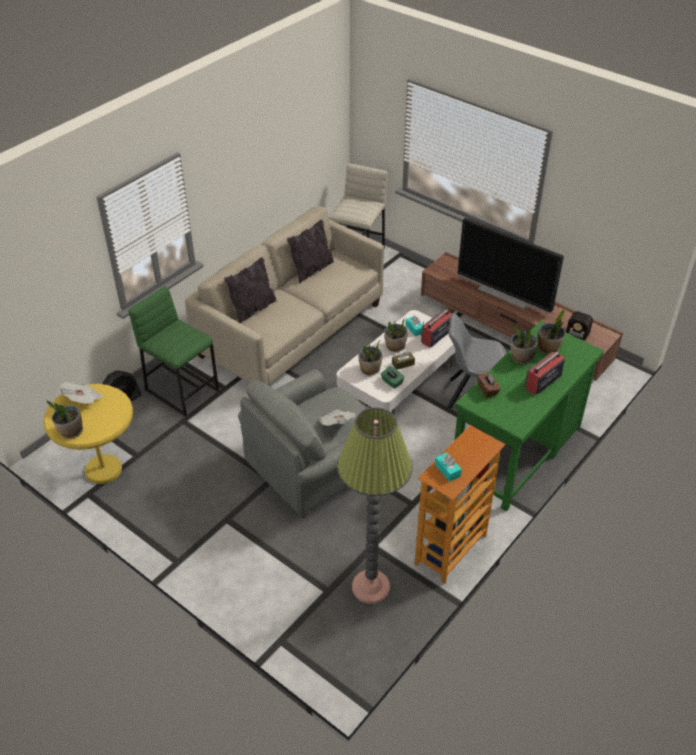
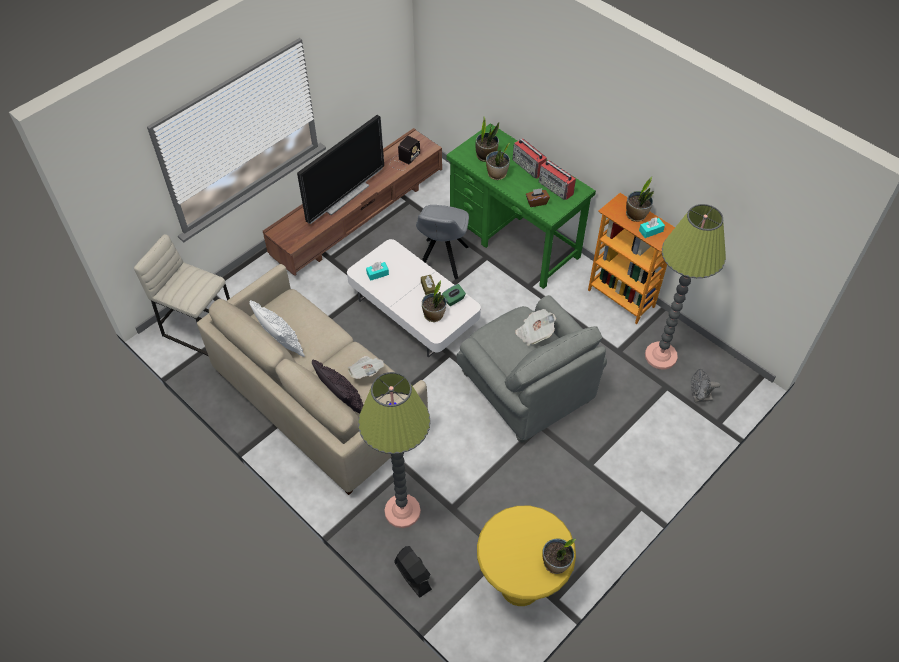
camera: 85 degrees left, 10 degrees up
(83, 400) = (506, 556): newspaper -> newspaper (366, 372)
(182, 390) = (402, 511): green stool -> floor lamp
(311, 269) = (282, 343): black pillow -> white pillow
(314, 623) = (699, 398): none -> grey fan
(395, 347) = (402, 292): potted plant -> potted plant (636, 215)
(436, 336) = (392, 258): radio -> radio (556, 188)

